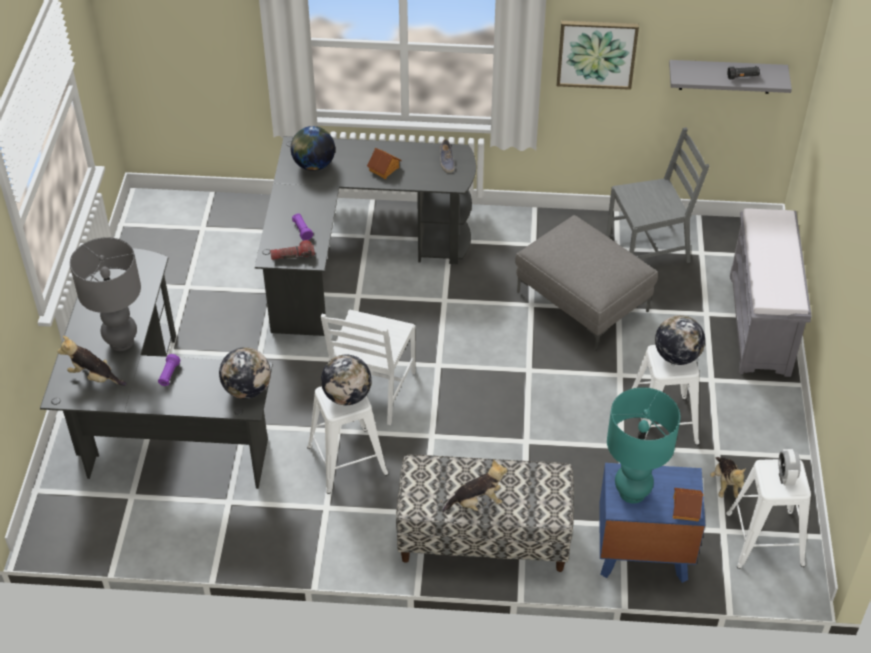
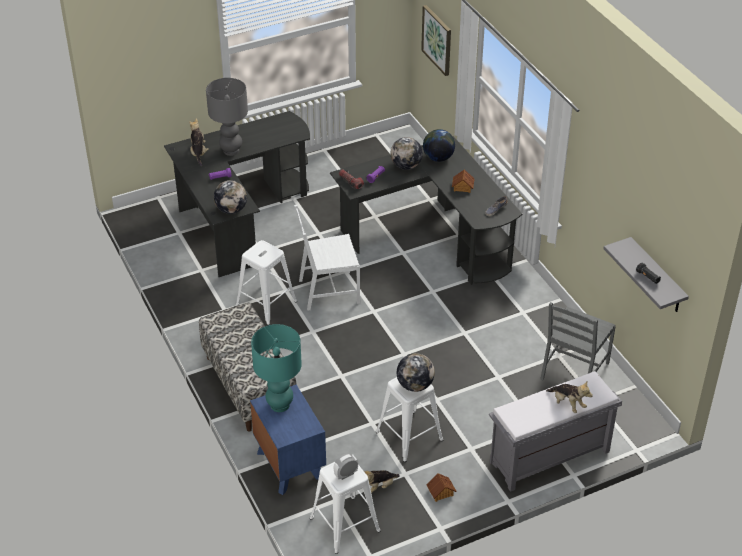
camera: 60 degrees right, 5 degrees down
(347, 396) = (265, 254): globe -> globe (406, 166)
(477, 502) = (234, 346): plush toy -> plush toy (567, 404)
(584, 301) = (490, 357): grey ottoman -> none
(596, 53) = (598, 200): picture -> picture (437, 40)
(648, 248) = (574, 371): grey chair -> grey chair turned 75 degrees clockwise
(686, 509) = (284, 435): toy house -> toy house (441, 492)

